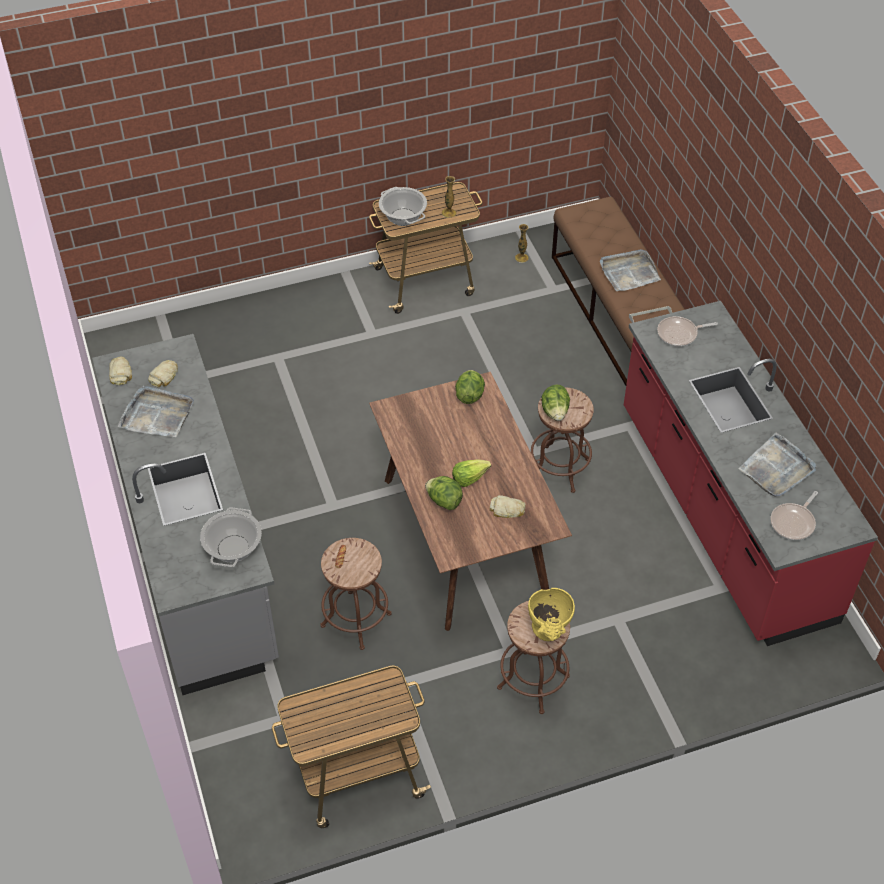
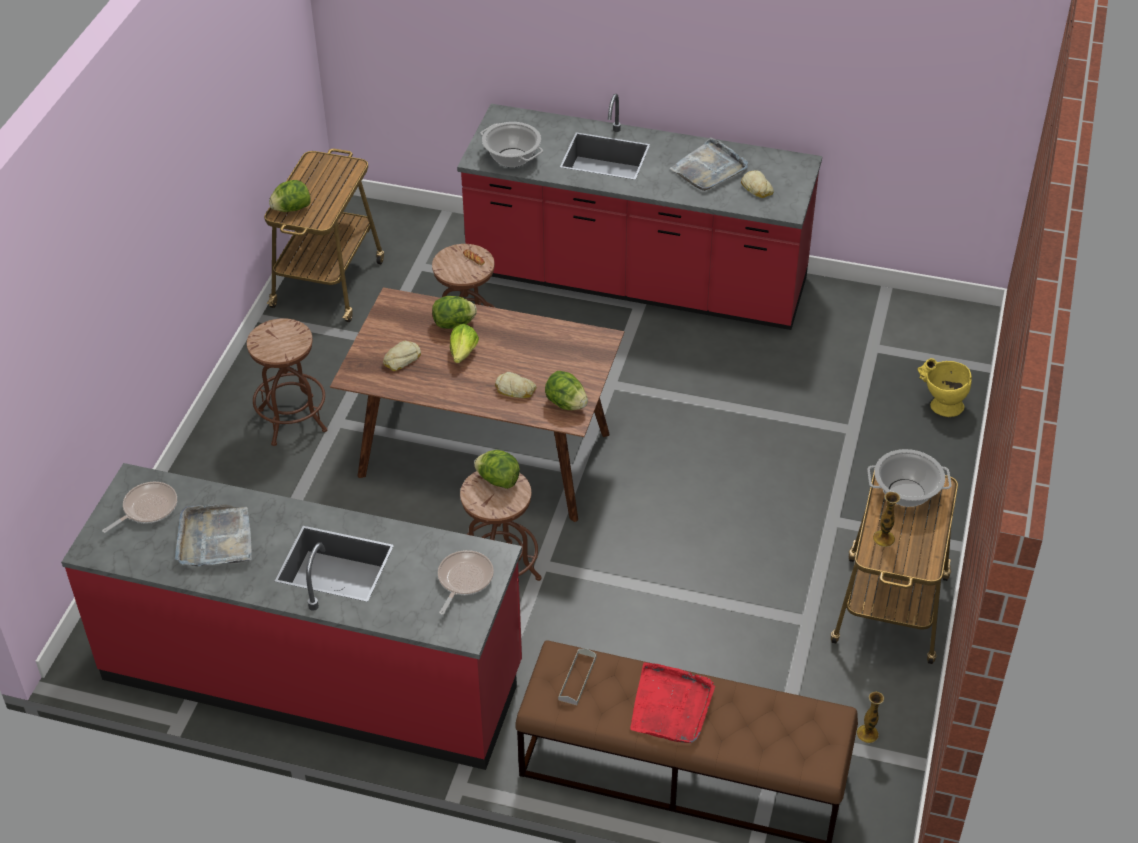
camera: 125 degrees right, 5 degrees down
(121, 373) = (784, 165): bread -> bread (515, 390)
(197, 551) = (636, 281): grey counter -> red counter
(390, 714) = (291, 209): none -> lettuce
(549, 633) = (265, 342): yellow vase -> yellow vase (940, 406)
(628, 272) = (671, 706): grey tray -> red tray
(793, 522) = (147, 508): frying pan -> frying pan turned 60 degrees clockwise

